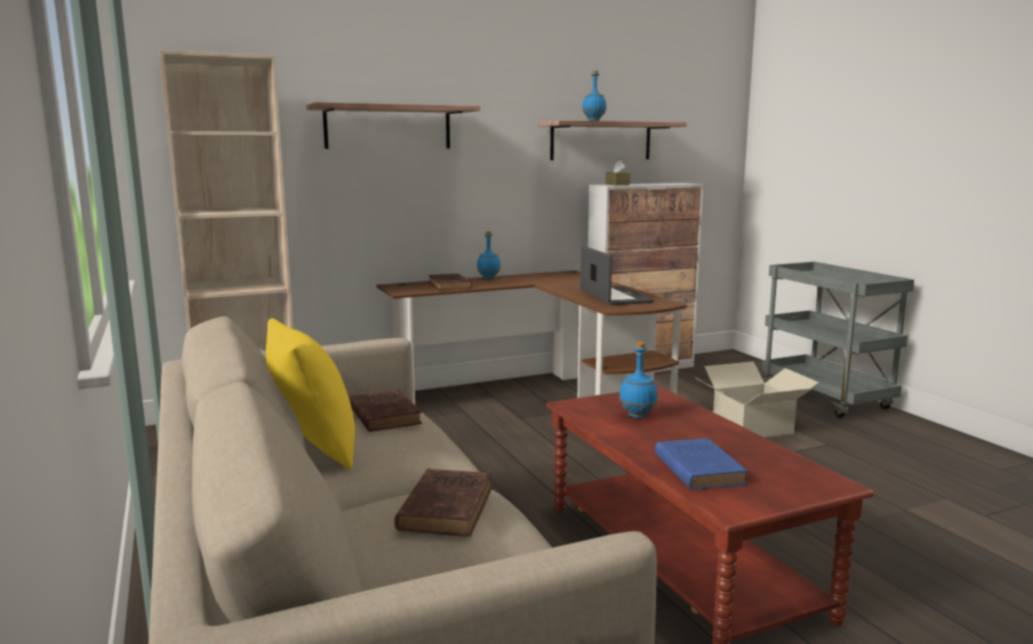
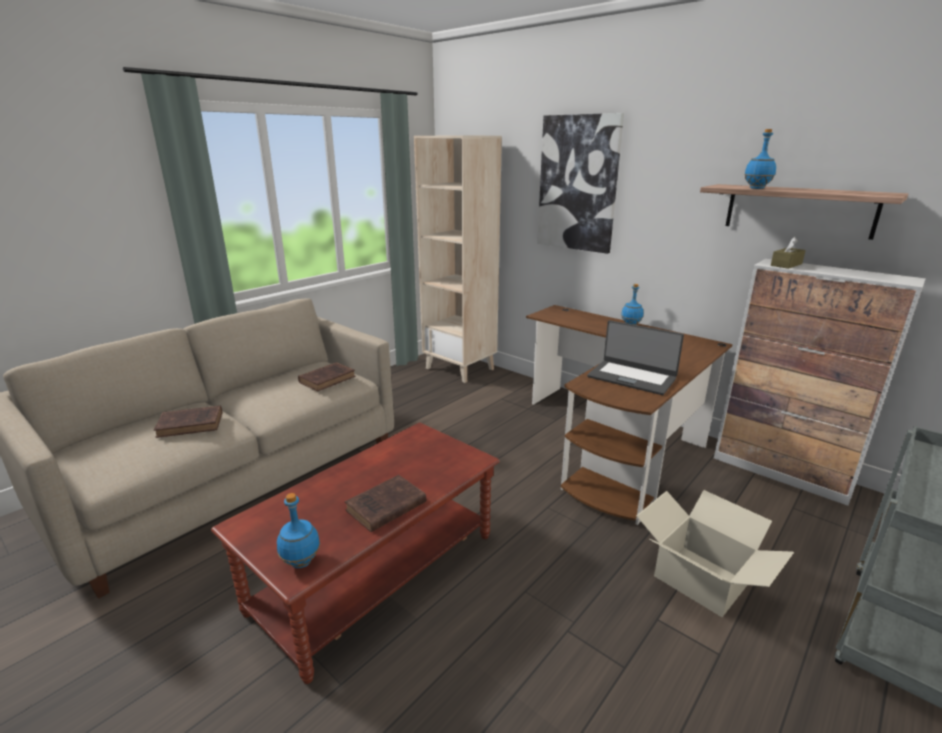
camera: 65 degrees right, 10 degrees up
(313, 450) = (272, 378): yellow pillow -> none
(388, 127) = (578, 184): shelf -> picture
(450, 286) = (581, 321): brown book -> brown book (384, 507)
(614, 297) = (632, 377): laptop -> laptop turned 75 degrees clockwise
(638, 415) = (411, 461): blue bottle -> blue bottle (301, 562)
(698, 468) = (309, 502): blue book -> none

